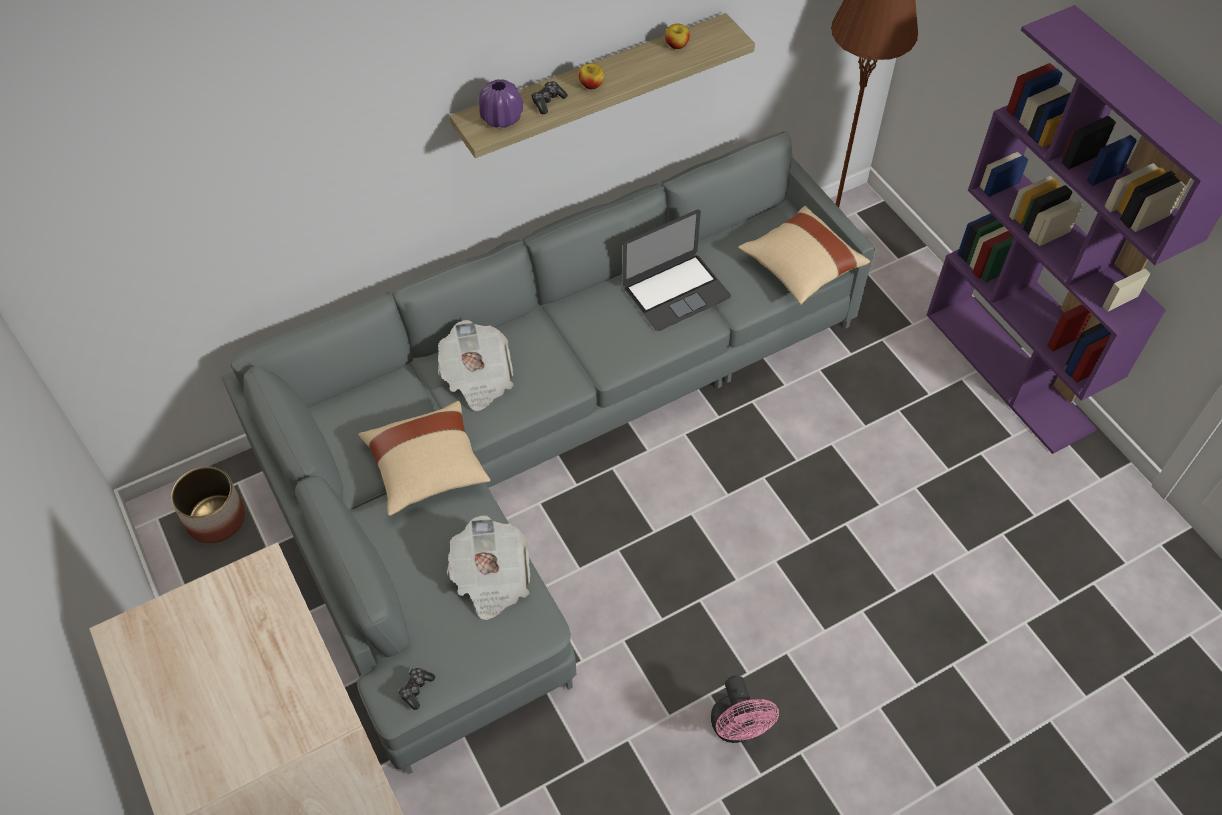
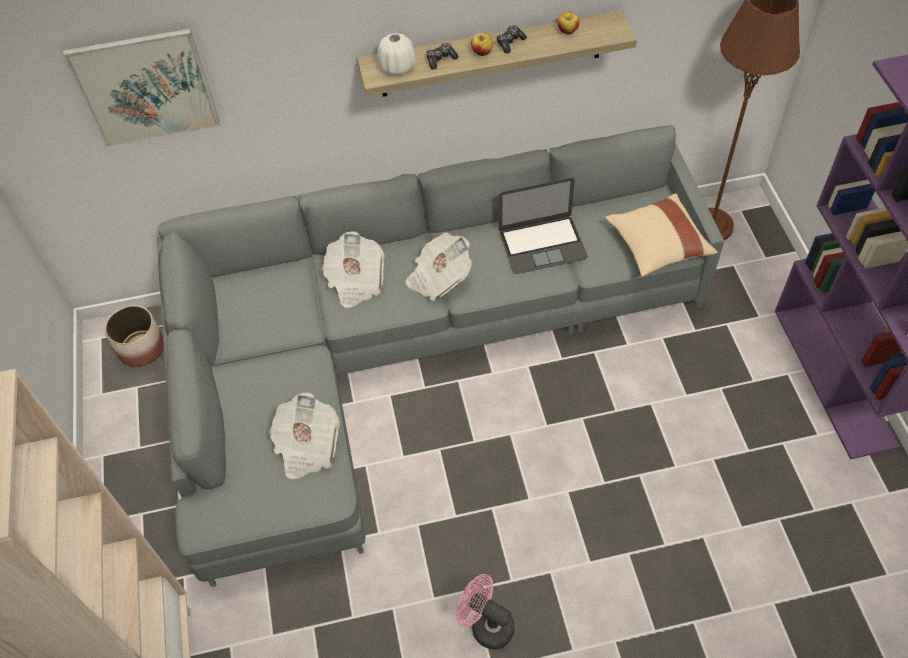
camera: 20 degrees right, 0 degrees up
(209, 195) = (145, 87): none -> picture
(416, 689) = (216, 520): game controller -> game controller (510, 43)
(427, 468) = (290, 345): beige pillow -> none
(502, 118) = (397, 67): purple vase -> white vase
(573, 353) = (439, 277): none -> newspaper
(737, 728) = (486, 625): pink fan -> pink fan turned 120 degrees clockwise

